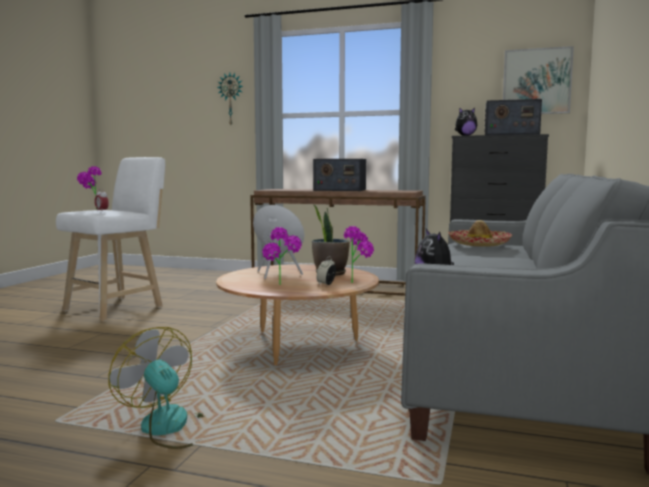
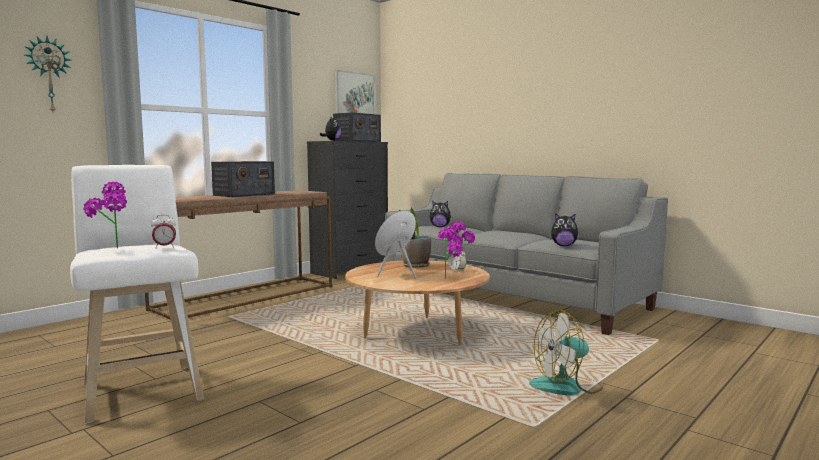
camera: 65 degrees left, 0 degrees up
(478, 244) = (440, 227): hat -> plush toy

